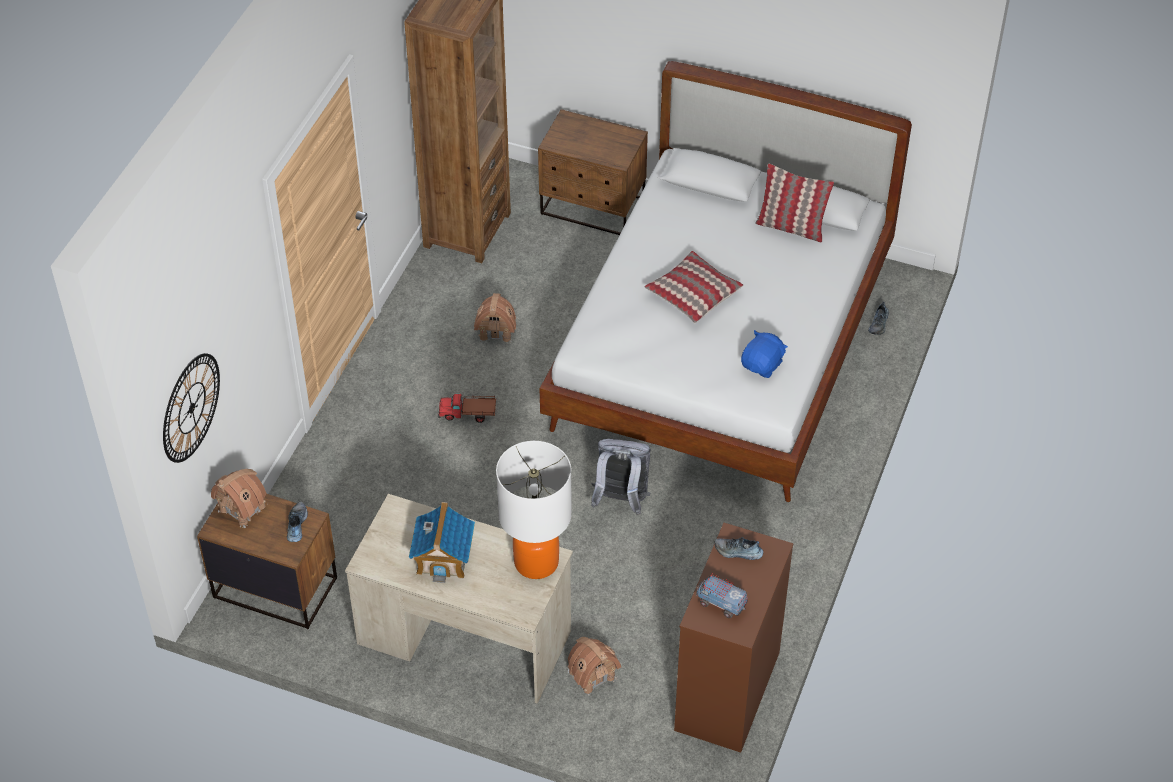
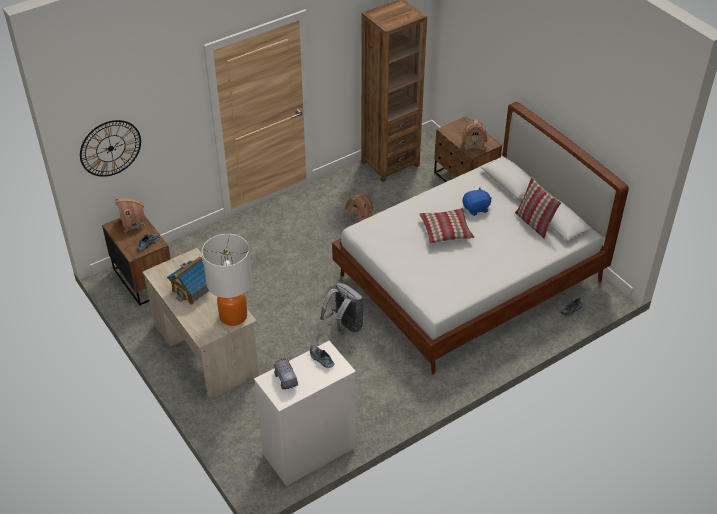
camera: 35 degrees right, 5 degrees down
(468, 413) = (309, 247): toy truck -> none
(592, 675) = (249, 402): toy house -> toy house (473, 143)
(727, 692) = (308, 451): brown dresser -> white dresser
(762, 365) = (450, 283): blue plush toy -> blue plush toy (476, 209)

